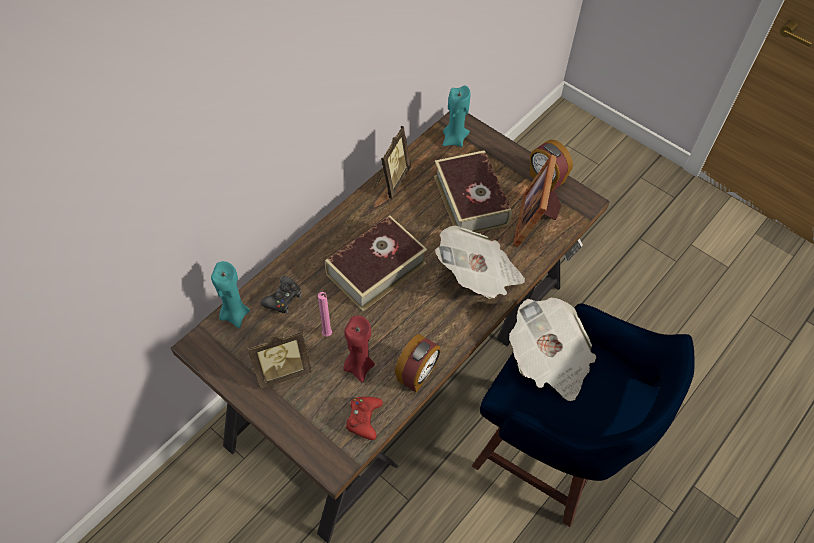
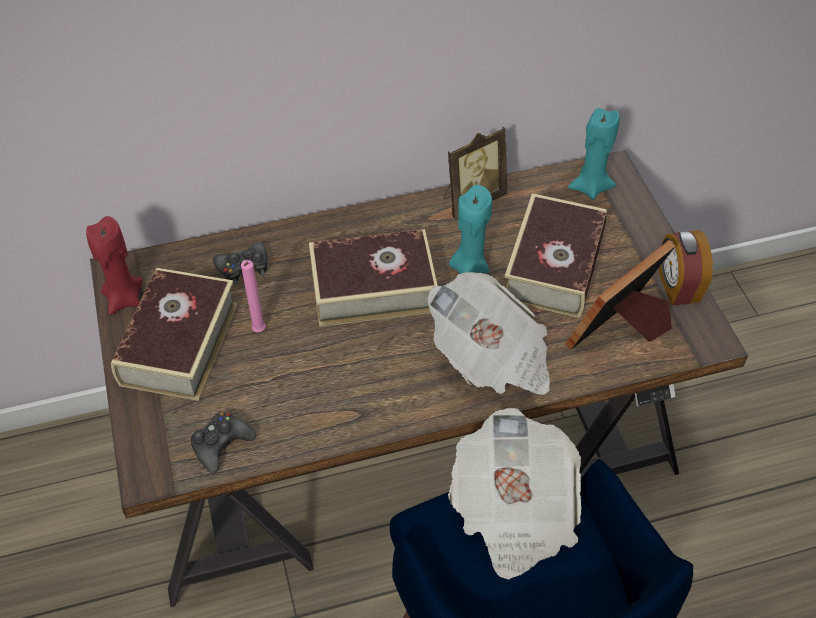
camera: 35 degrees right, 5 degrees down
(234, 314) = (180, 258): turquoise candle -> turquoise candle (469, 268)
(282, 371) = (179, 344): picture frame -> book
(358, 366) = (264, 384): red candle -> red candle (124, 298)
(363, 419) = (221, 445): red game controller -> black game controller
(417, 374) = (323, 430): alarm clock -> none

